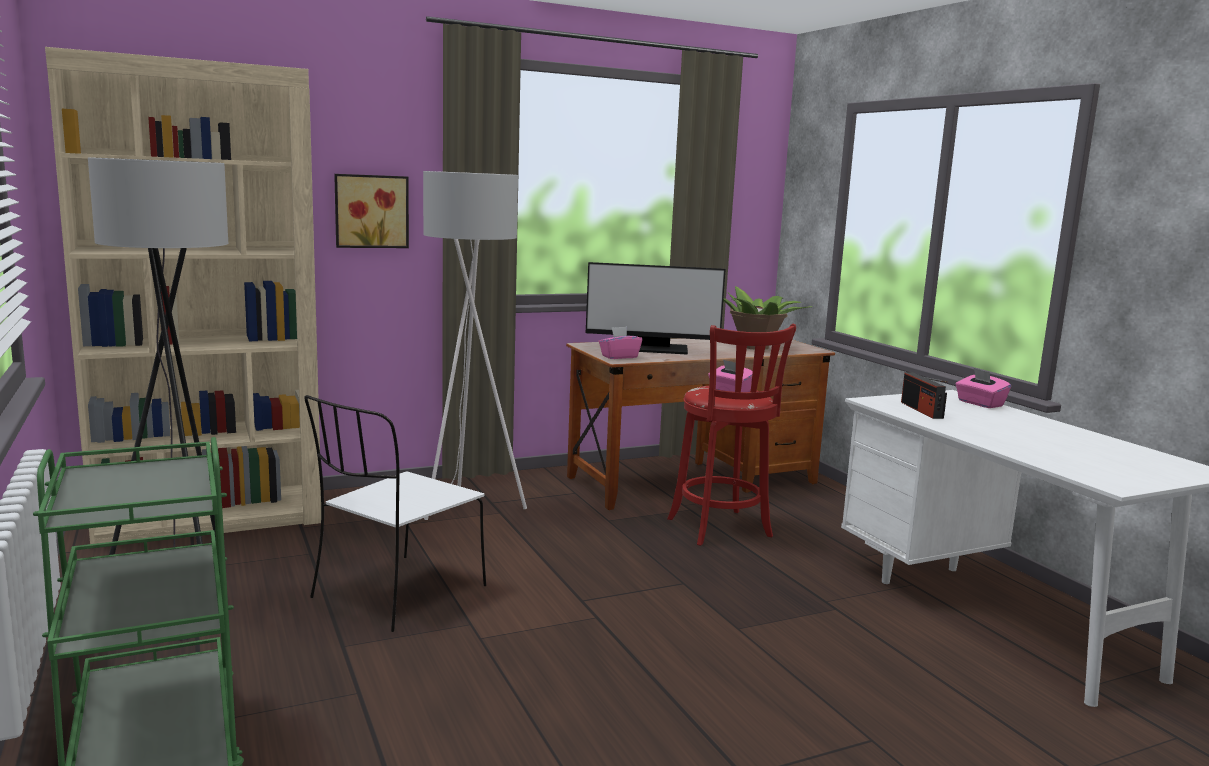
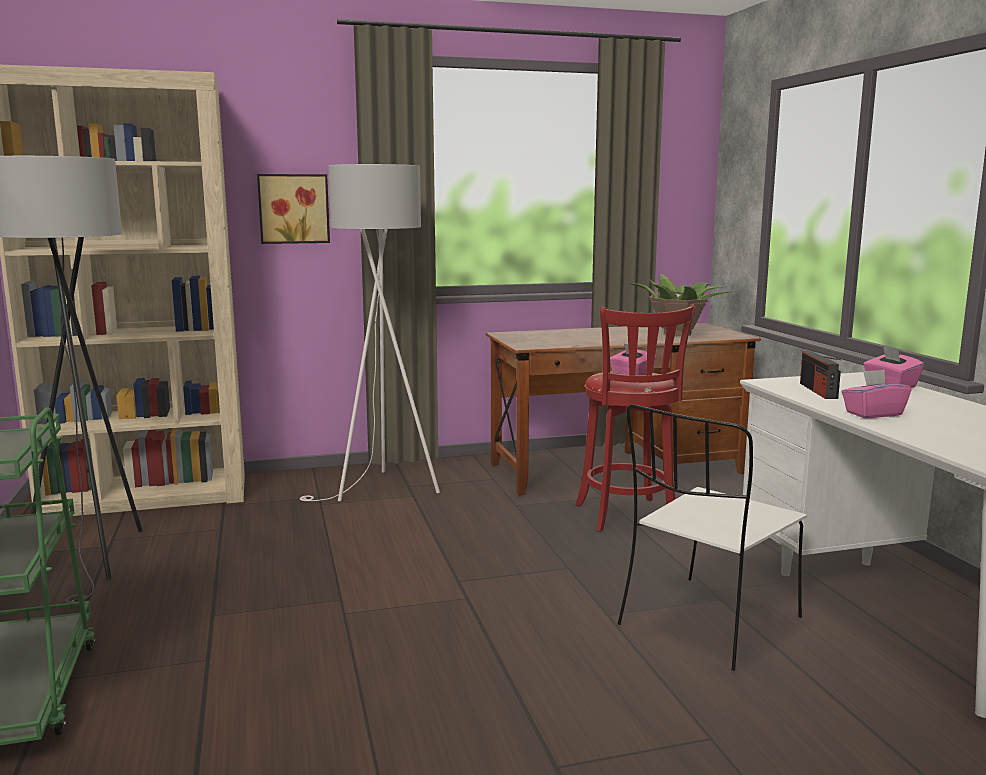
camera: 10 degrees right, 0 degrees up
(396, 594) = (283, 568): white chair -> white chair (707, 623)
(619, 356) = (529, 343): pink tissue box -> pink tissue box (873, 414)
(652, 349) = (568, 336): monitor -> none

